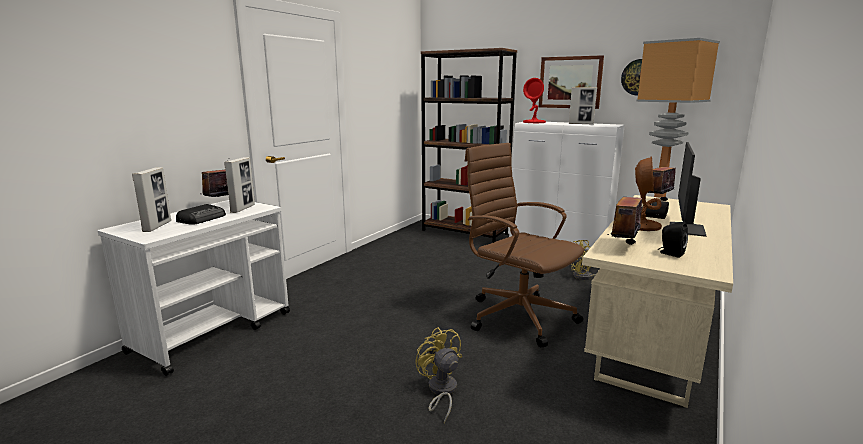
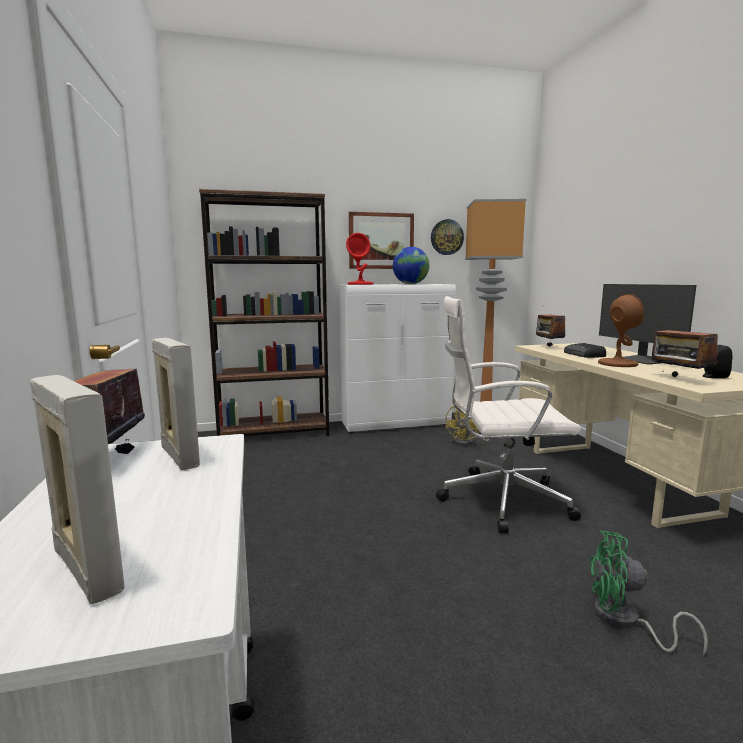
camera: 45 degrees left, 5 degrees down
(202, 218) = (158, 503): radio -> none
(440, 391) = (625, 621): yellow fan -> green fan
(518, 316) = (500, 500): brown office chair -> white office chair
(581, 124) = (410, 284): picture frame -> globe

